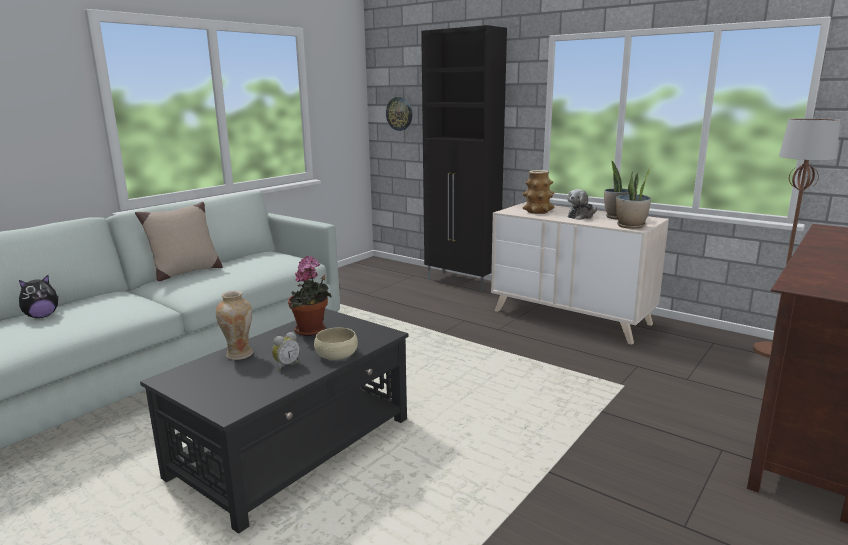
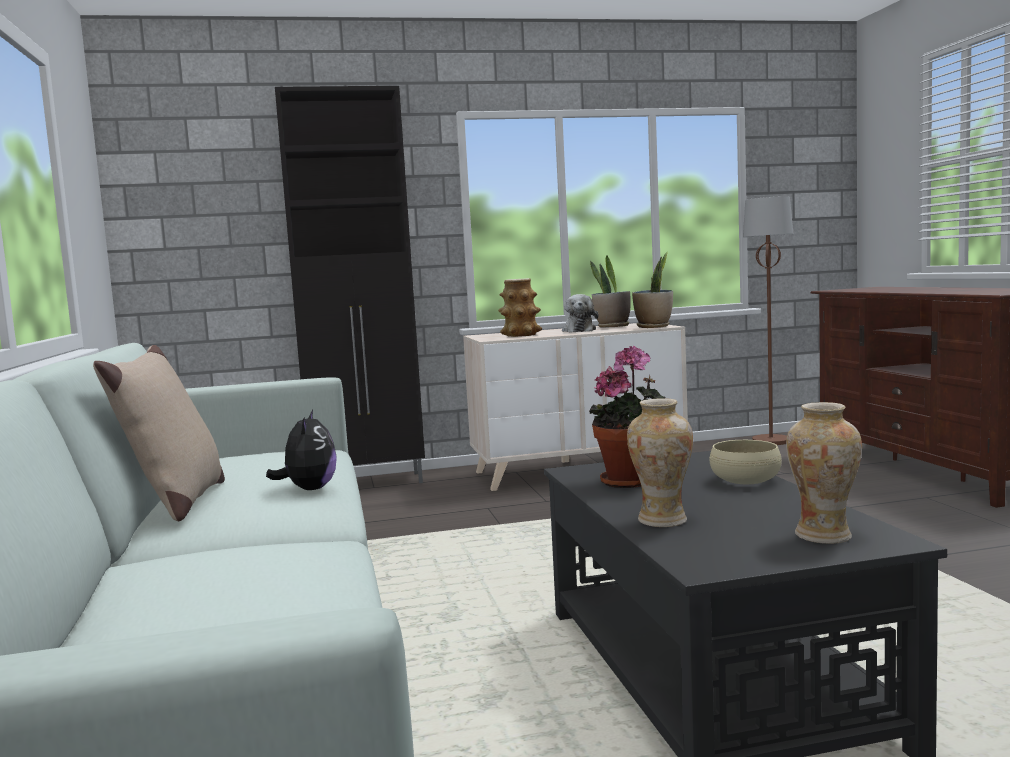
camera: 50 degrees left, 10 degrees down
(42, 316) = (153, 626): plush toy -> plush toy (309, 489)
(230, 394) = (823, 536): none -> vase
(286, 365) = (747, 502): alarm clock -> none
(399, 113) = (188, 230): wall clock -> none

